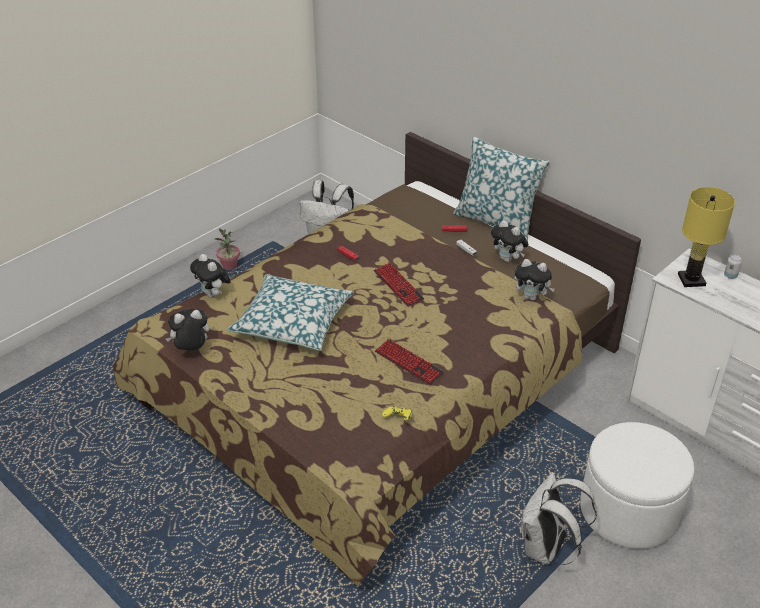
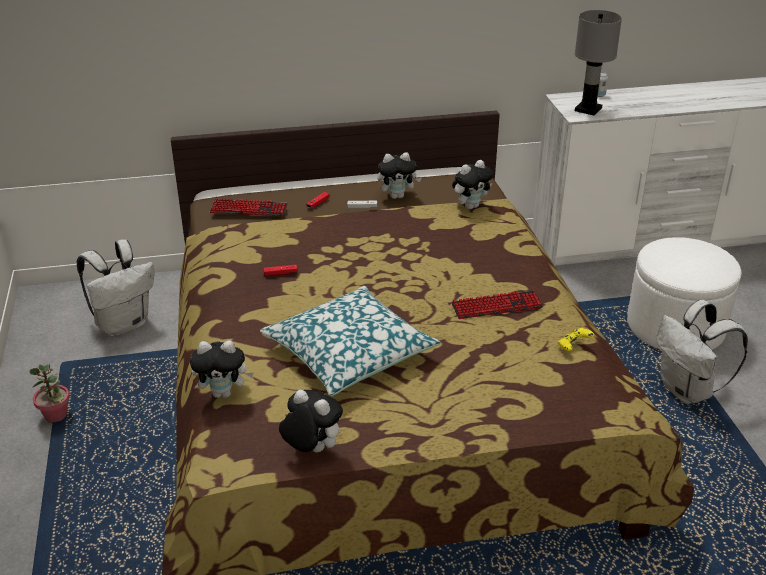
camera: 55 degrees left, 5 degrees down
(191, 350) = (311, 449): plush toy -> plush toy turned 105 degrees clockwise
(398, 285) = (369, 264): keyboard -> keyboard (249, 209)
(496, 221) = (332, 178): pillow -> none
(691, 279) = (588, 109): yellow table lamp -> grey table lamp

